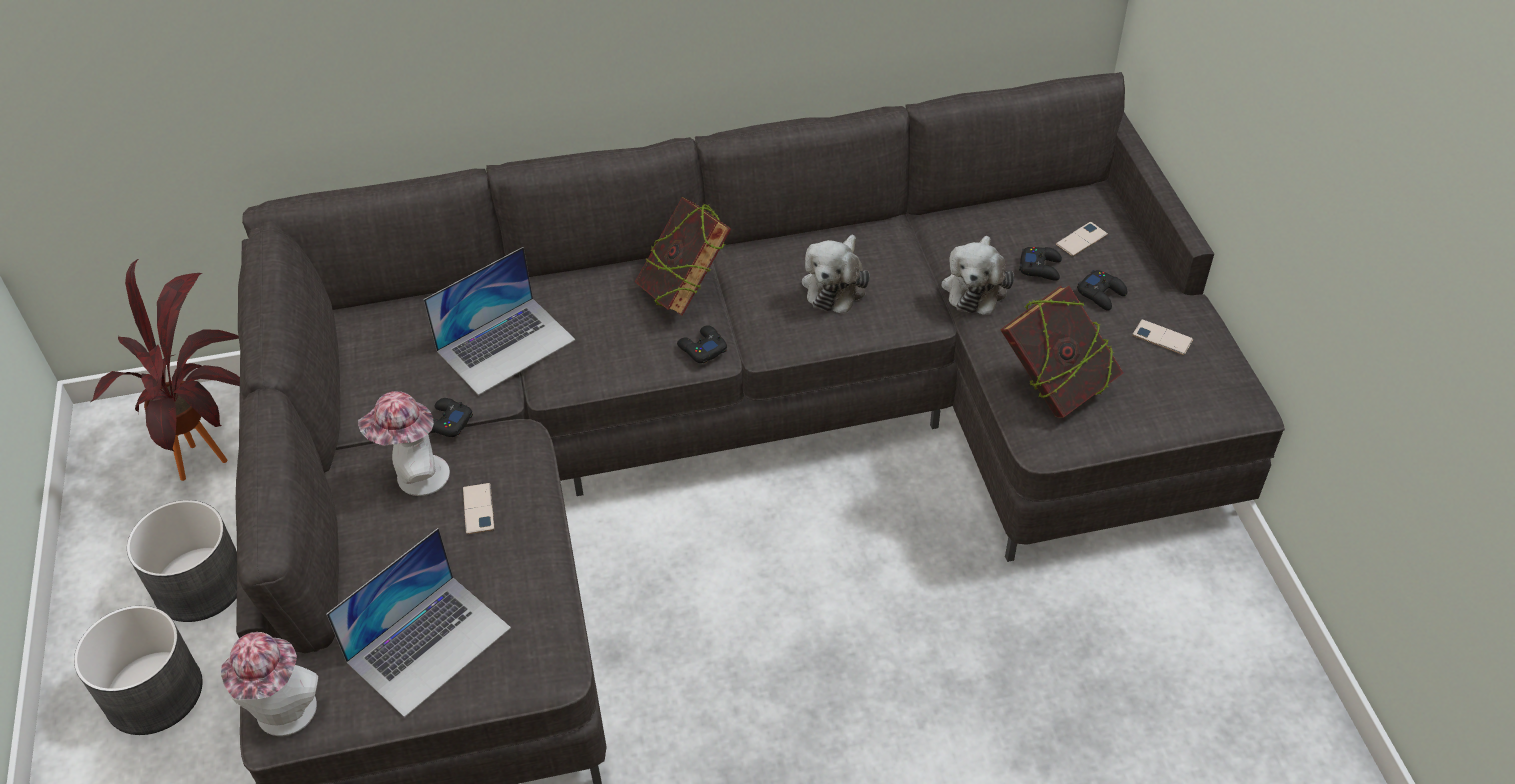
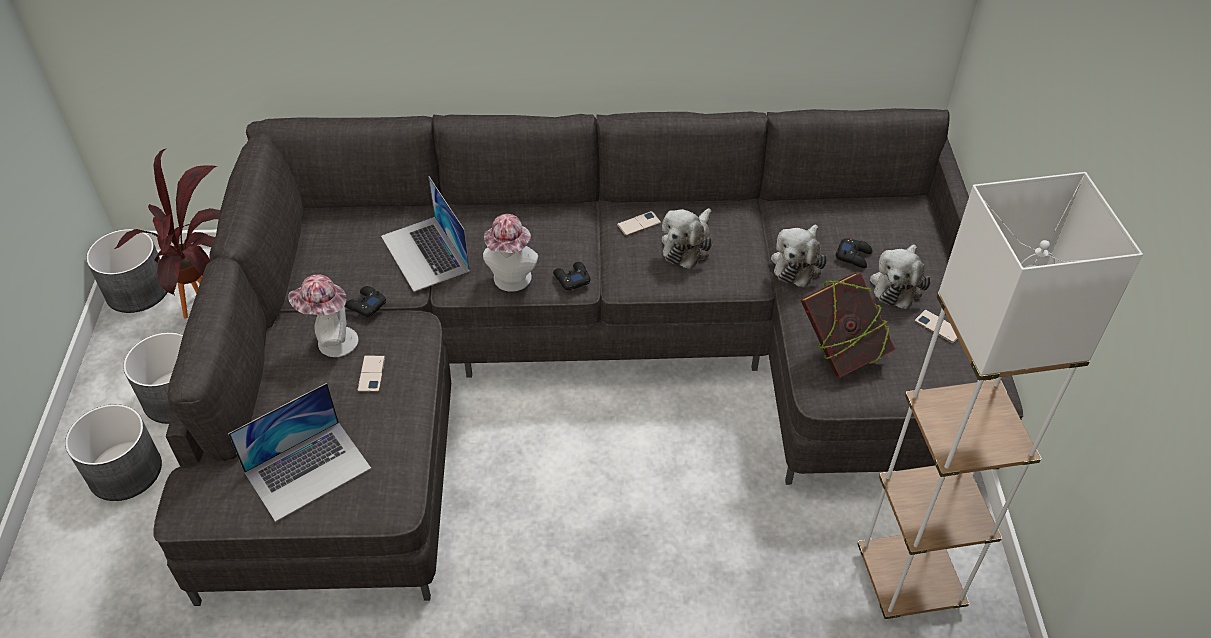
camera: 10 degrees right, 0 degrees up
(106, 454) = (137, 290): none -> grey planter
(286, 717) = (190, 506): hat -> hat (511, 281)
(506, 345) = (425, 253): laptop -> laptop turned 90 degrees clockwise
(685, 291) = (570, 233): book -> none
(1081, 239) = (892, 239): phone -> phone (639, 224)
(1101, 294) = (898, 284): black game controller -> plush toy
(1180, 651) = (908, 580): none -> white floor lamp

